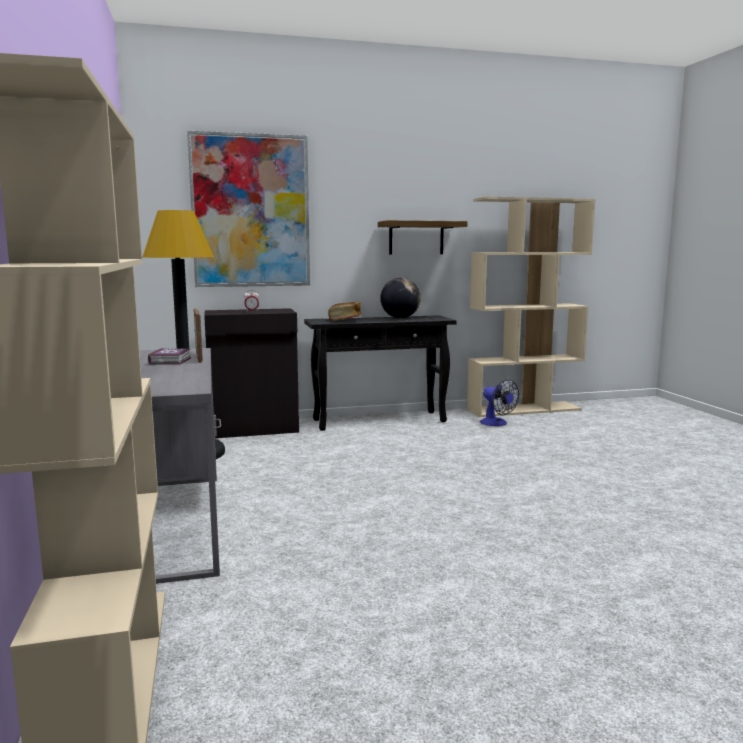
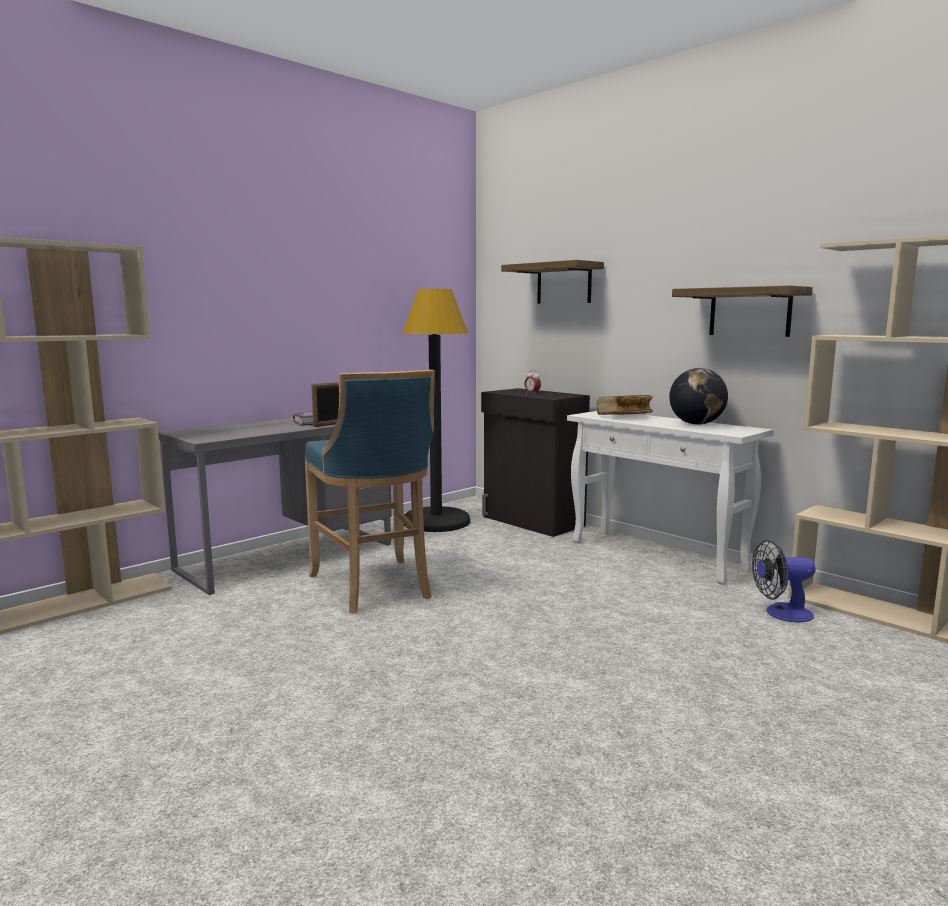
camera: 60 degrees right, 0 degrees up
(251, 211) = (564, 283): picture -> shelf
(314, 503) = (374, 587): none -> blue stool
(380, 420) = (658, 555): black console table -> white console table
(497, 423) = (781, 614): fan -> fan turned 60 degrees clockwise

